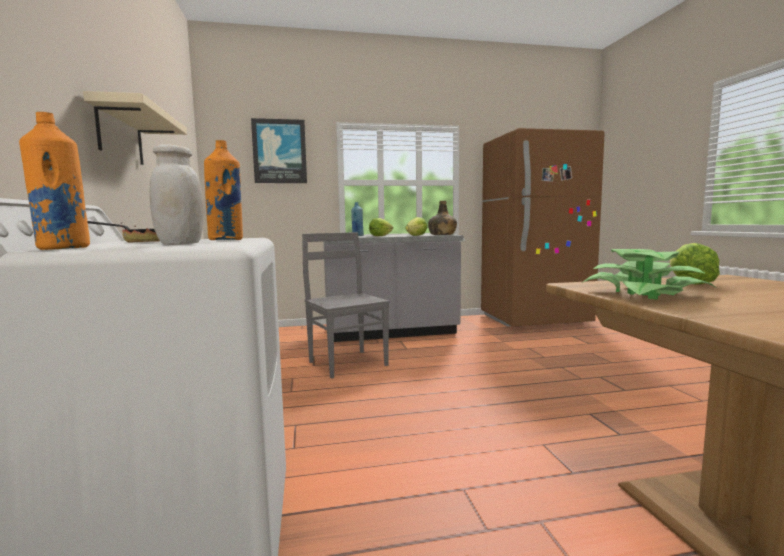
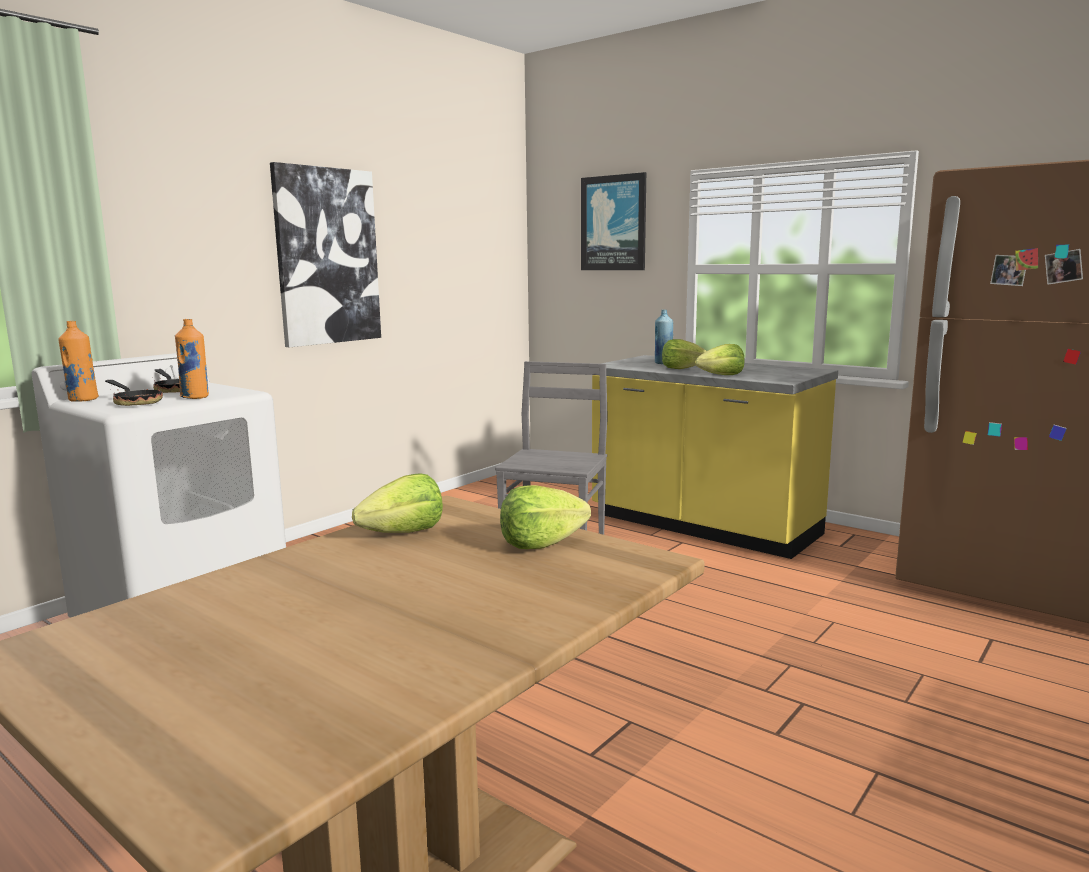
camera: 50 degrees right, 5 degrees up
(120, 134) = (327, 256): beige shelf -> picture
(181, 244) = (135, 402): white jar -> frying pan
(391, 332) = (703, 526): grey counter -> yellow counter
(442, 234) = (777, 378): green bottle -> none
(644, 293) = (404, 533): potted plant -> lettuce

